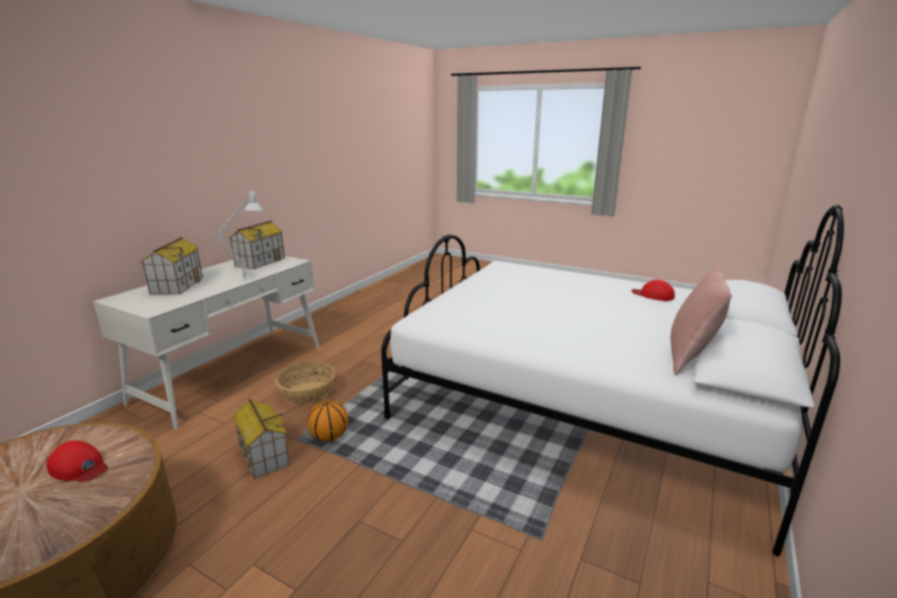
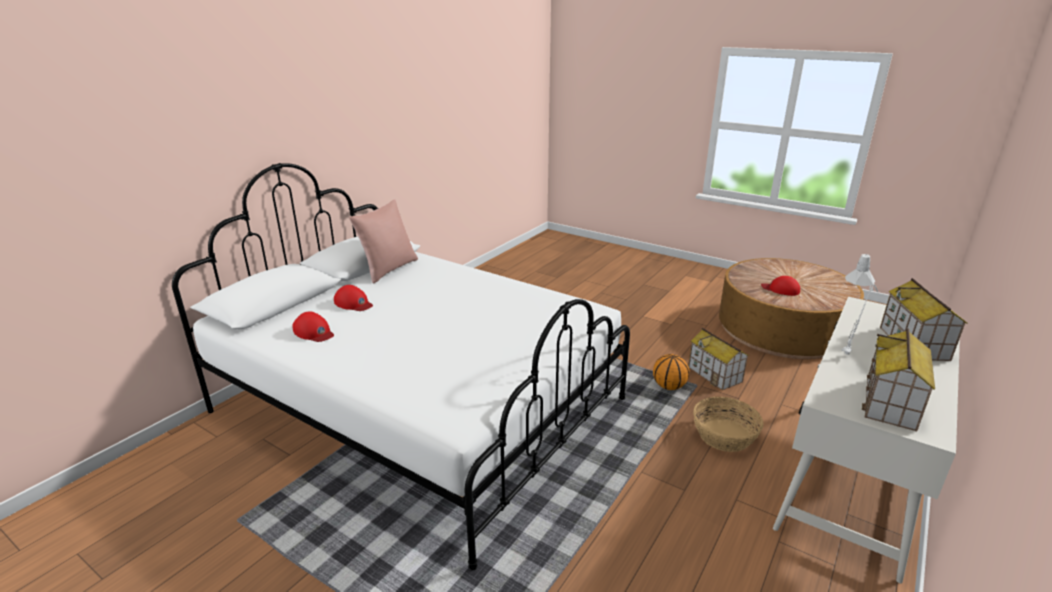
camera: 175 degrees left, 5 degrees up
(660, 316) = (353, 303): none -> red cap

